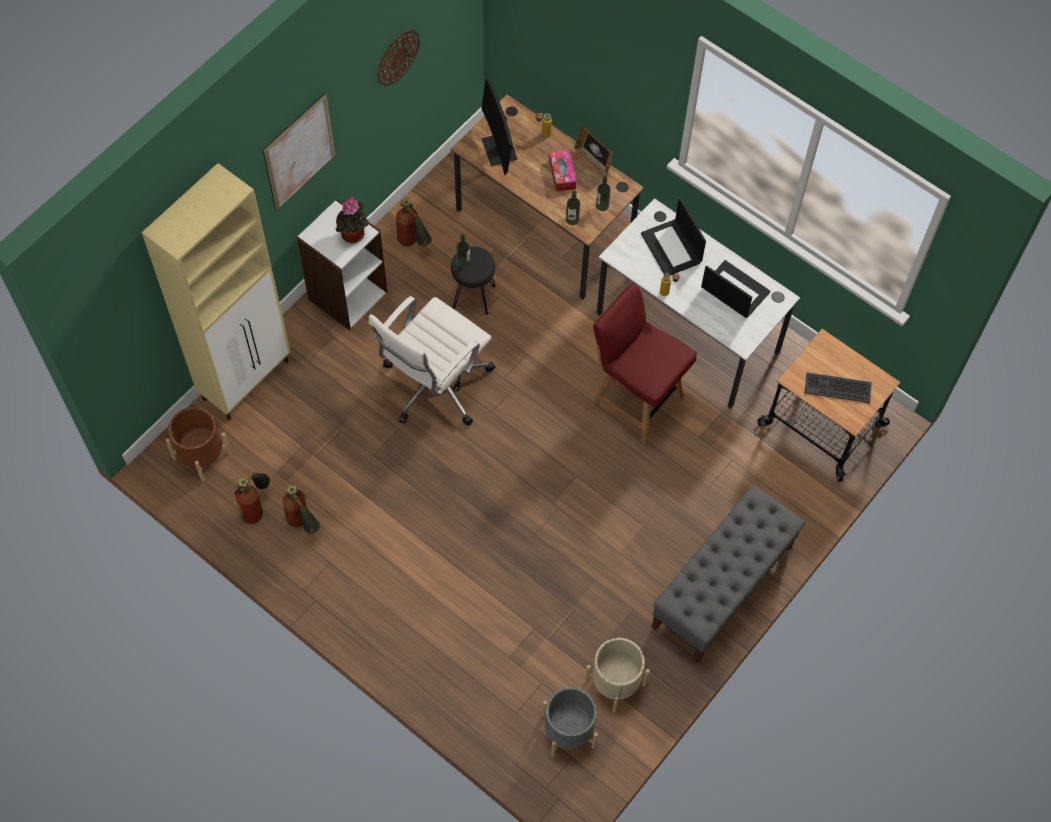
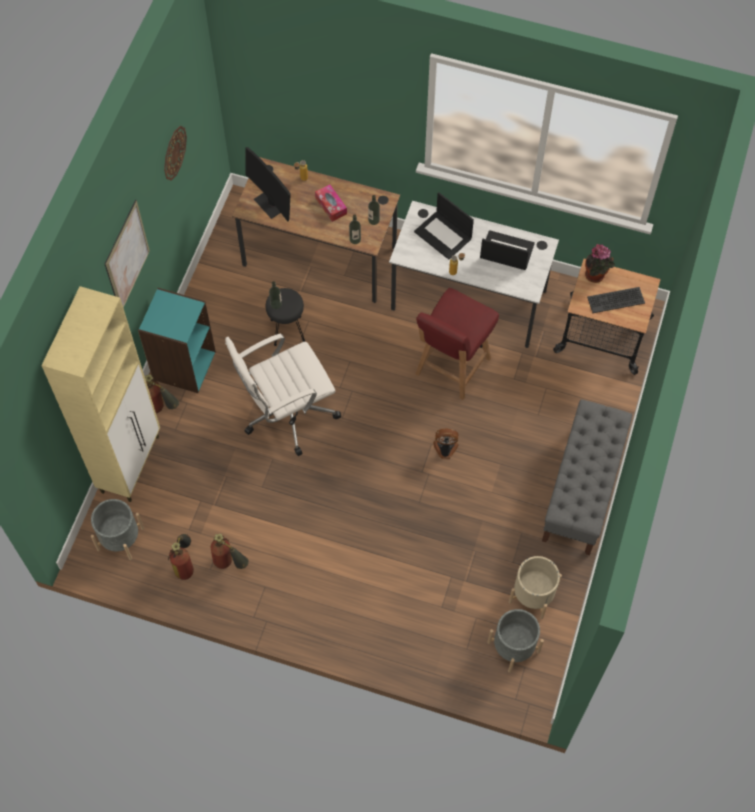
camera: 20 degrees left, 0 degrees up
(202, 455) = (120, 538): brown planter -> grey planter
(347, 295) = (183, 365): white bookcase -> turquoise bookcase
(354, 236) = (185, 312): potted plant -> potted plant (596, 276)
(413, 244) = (220, 305): fire extinguisher -> fire extinguisher (162, 409)
(434, 385) = (287, 413): white office chair -> white office chair turned 45 degrees clockwise
(589, 487) = (445, 449): none -> fan
(593, 161) = (351, 187): picture frame -> none
(635, 400) = (451, 367): red chair -> red chair turned 75 degrees counterclockwise

